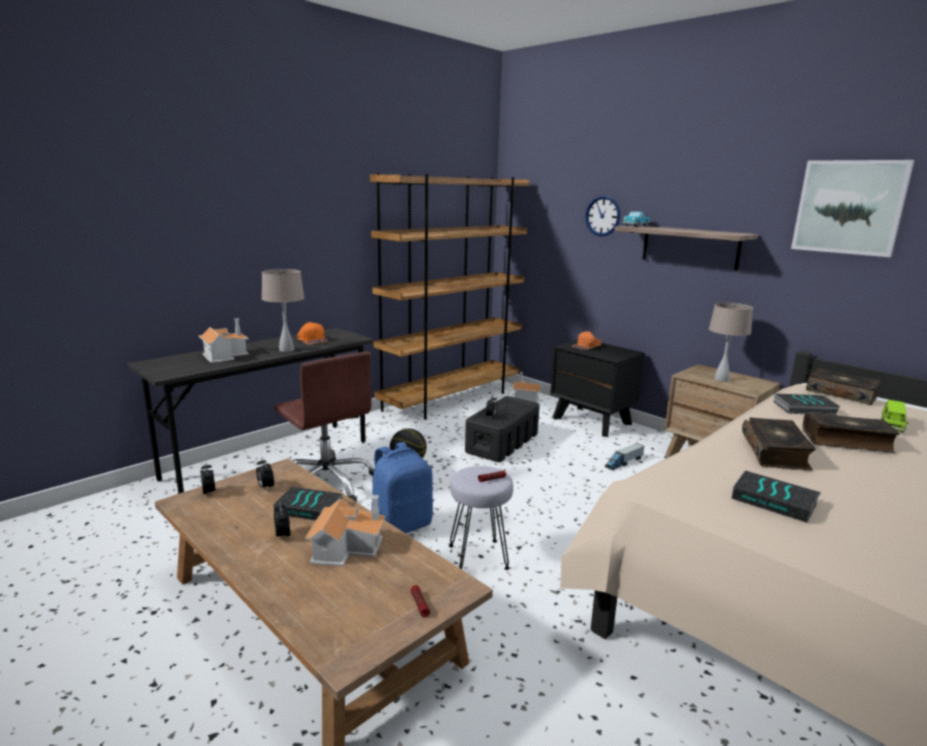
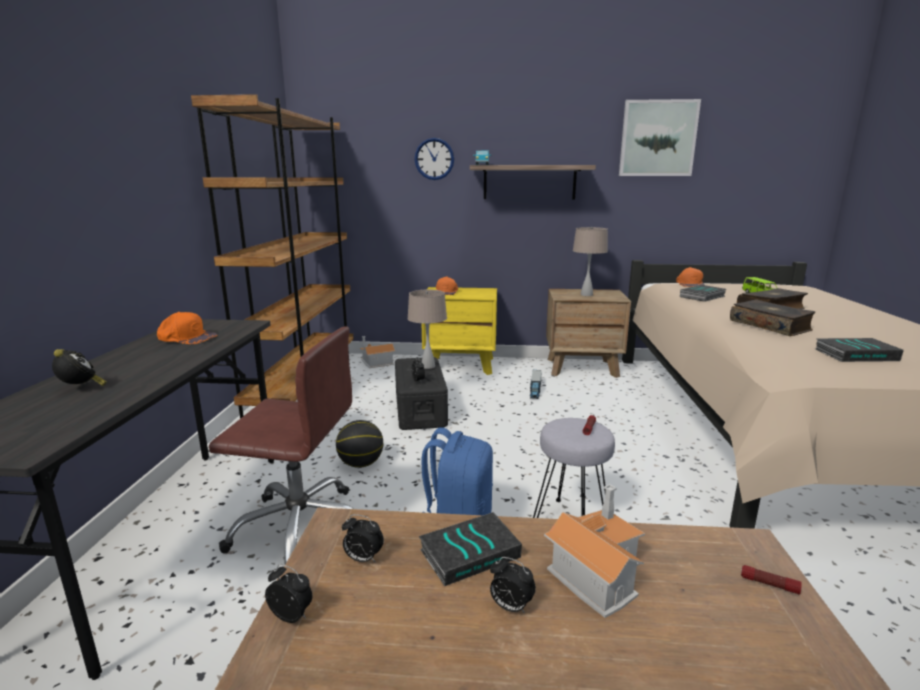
camera: 40 degrees left, 0 degrees up
(224, 355) = (81, 389): toy house -> alarm clock
(287, 349) = (178, 357): beige table lamp -> beige table lamp (428, 366)
(592, 421) = (461, 365): black nightstand -> yellow nightstand
(841, 393) = (690, 284): book -> orange cap

